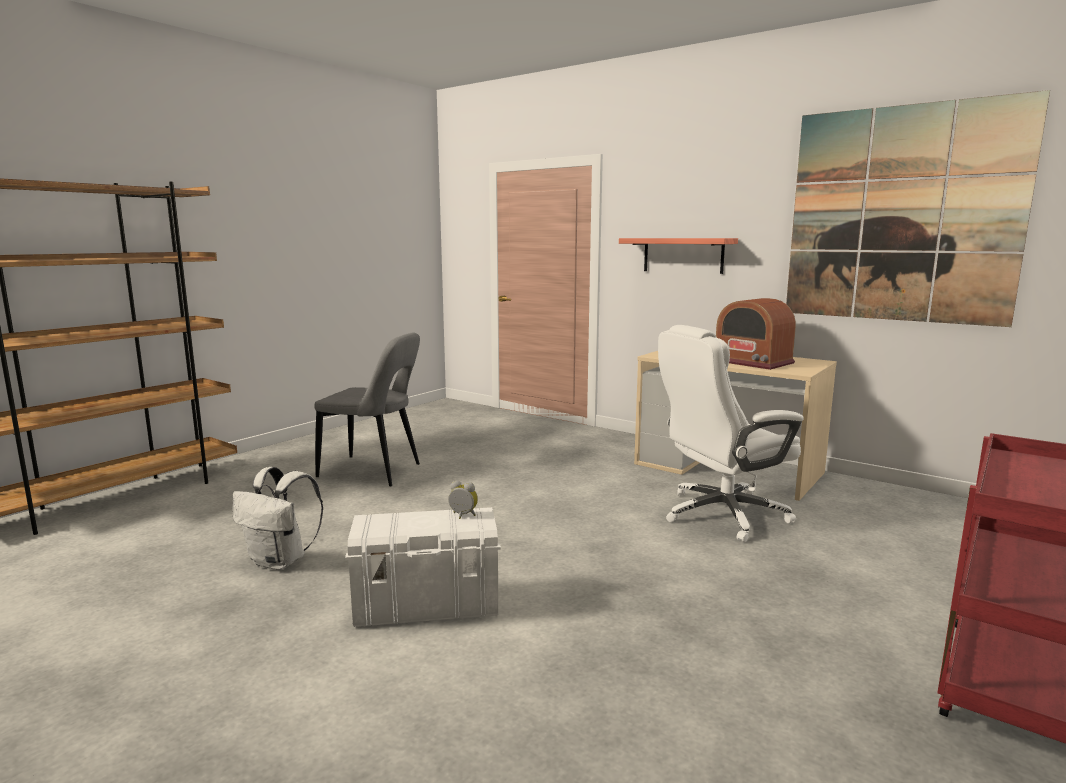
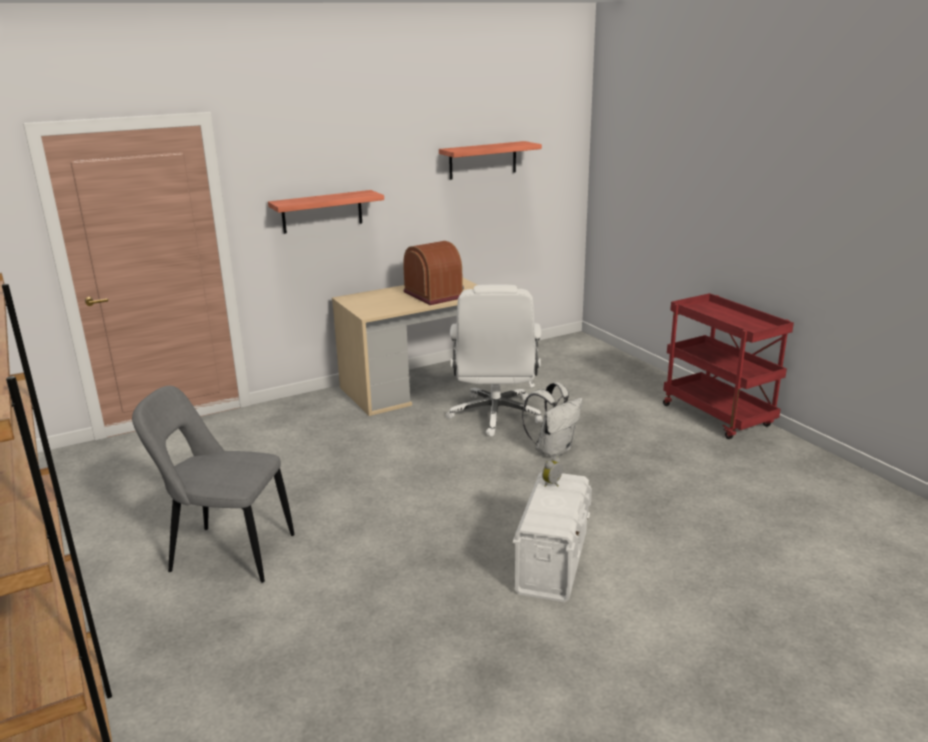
camera: 65 degrees left, 10 degrees up
(281, 561) = (418, 635): white backpack -> white backpack (553, 450)
(374, 472) = (227, 553): grey chair -> grey chair turned 120 degrees counterclockwise
(752, 362) = (434, 294): radio -> radio turned 105 degrees counterclockwise
(901, 215) = (483, 160): picture -> shelf

